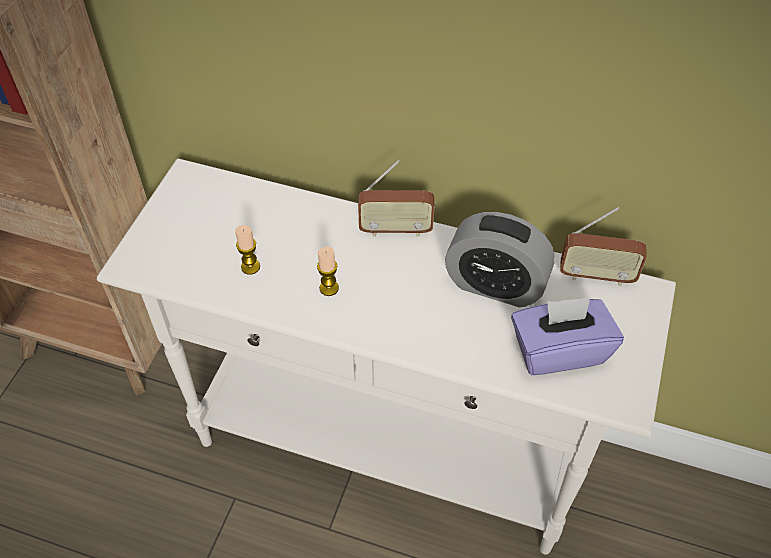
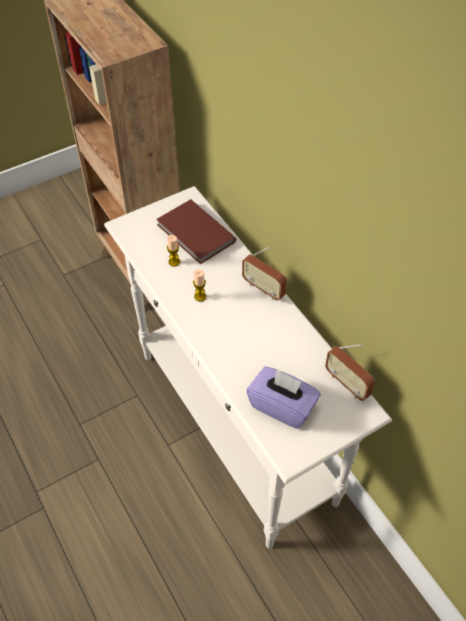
camera: 40 degrees right, 0 degrees up
(242, 217) = (195, 234): none -> brown book
(495, 285) = (285, 351): alarm clock -> none

